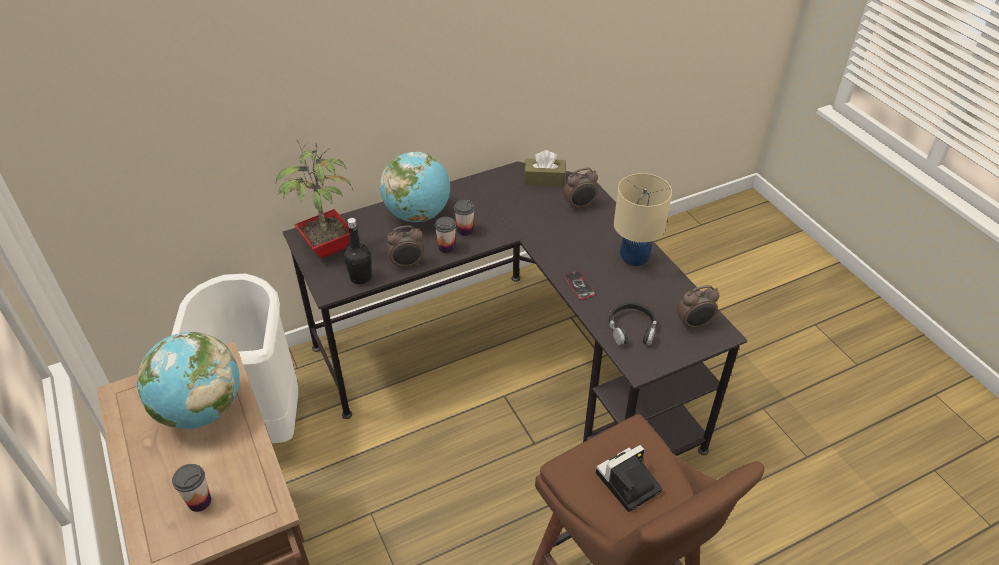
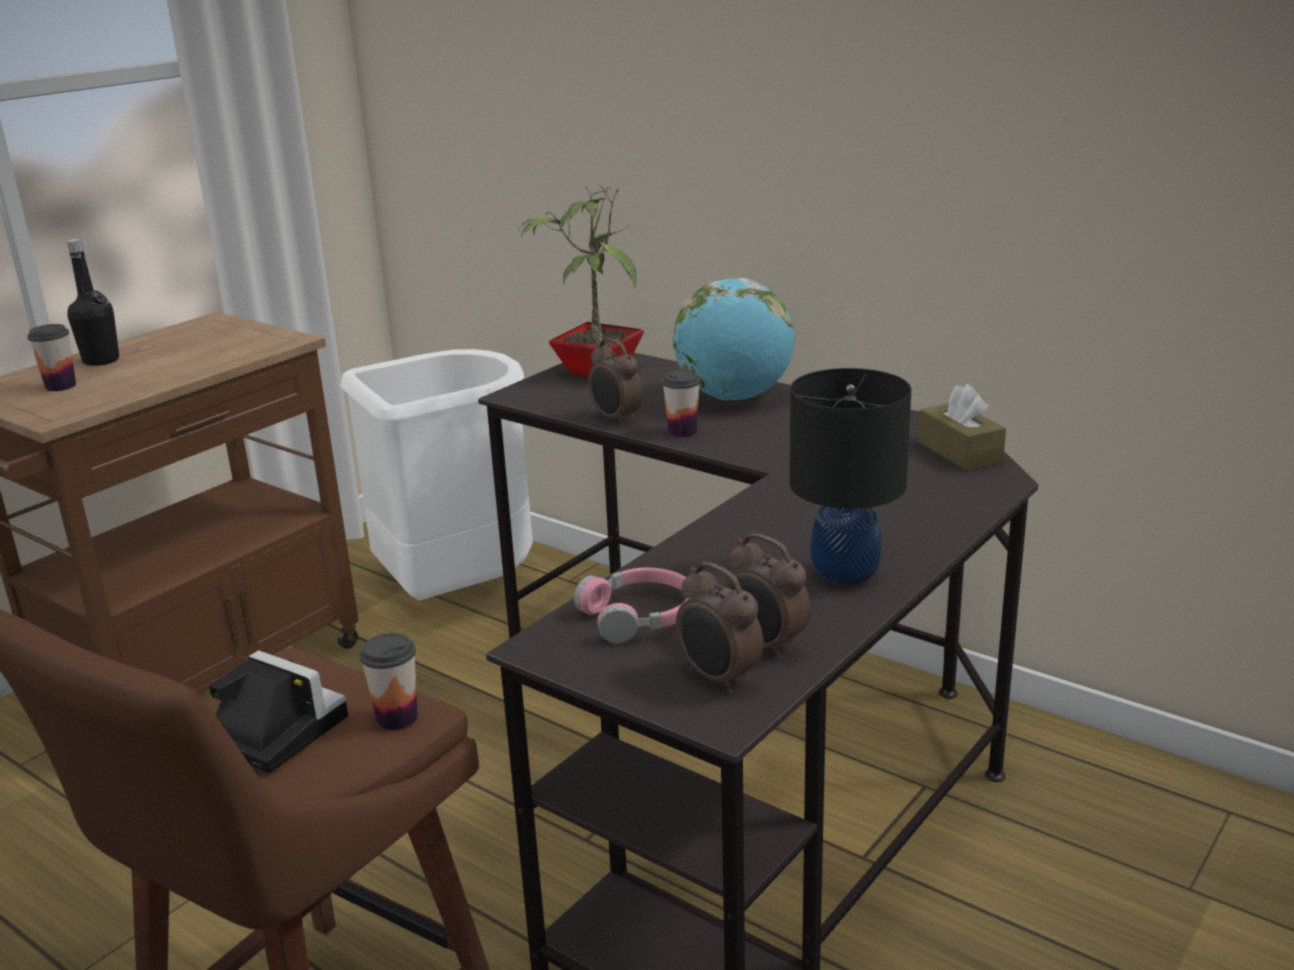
camera: 65 degrees right, 20 degrees down
(201, 410) = (202, 352): globe -> none
(360, 277) = (558, 403): black bottle -> black bottle (101, 361)
(465, 231) = (738, 432): cup -> cup (397, 718)
(579, 206) = (931, 494): alarm clock -> alarm clock (765, 646)
(579, 285) = (708, 543): phone -> none
(631, 329) = (640, 616): black headphones -> pink headphones
(634, 258) = (848, 574): beige table lamp -> black table lamp

